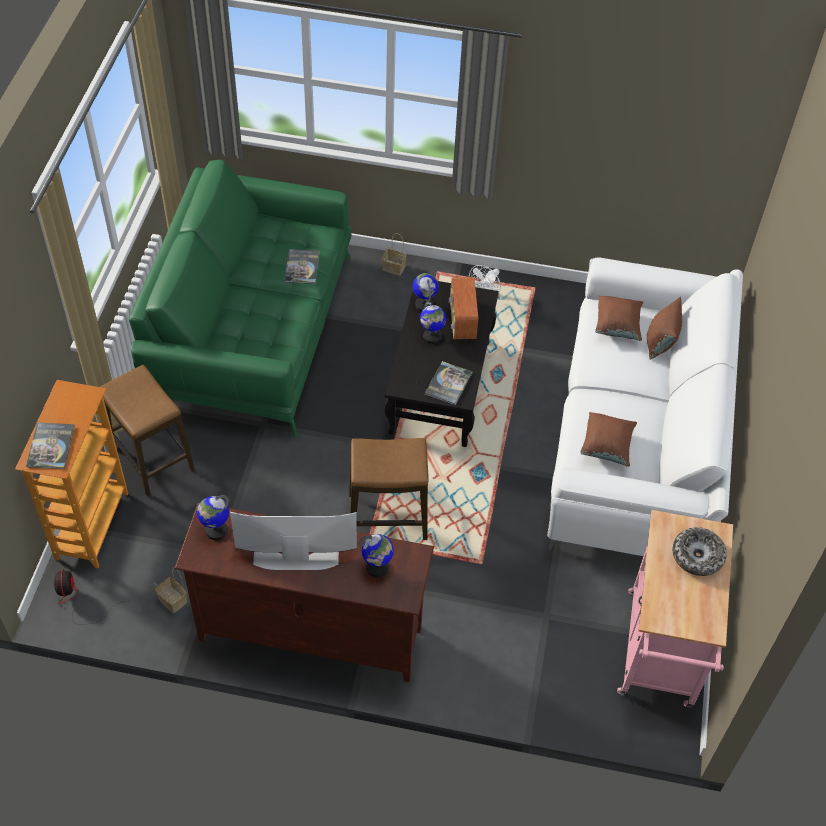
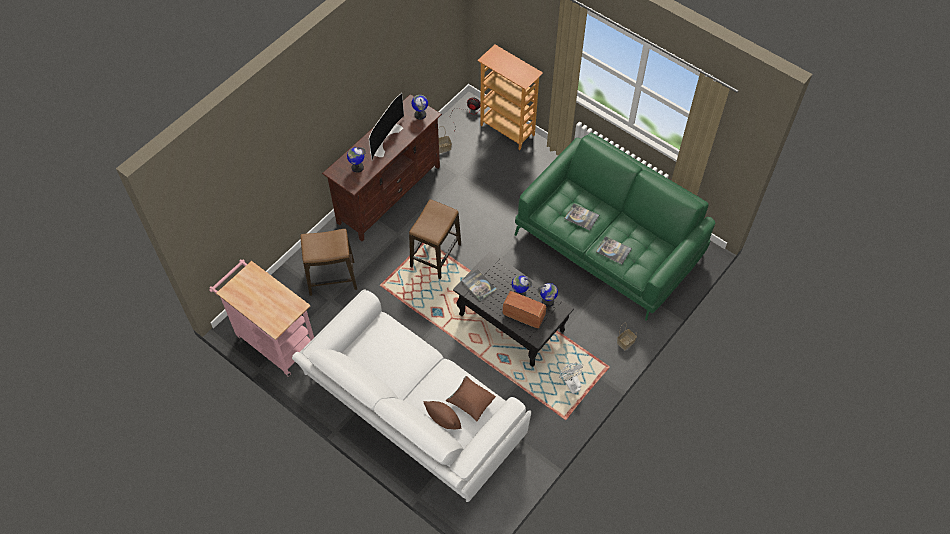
camera: 120 degrees right, 5 degrees up
(51, 446) = (500, 59): book -> book (581, 217)
(151, 458) = (537, 166): stool -> stool (332, 278)
(606, 447) = (386, 343): brown pillow -> none
(697, 556) = (269, 310): bowl -> none

